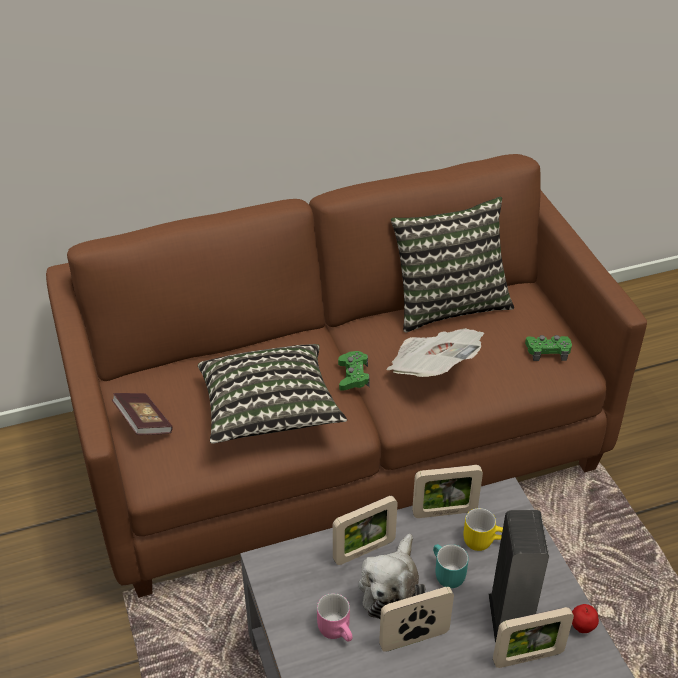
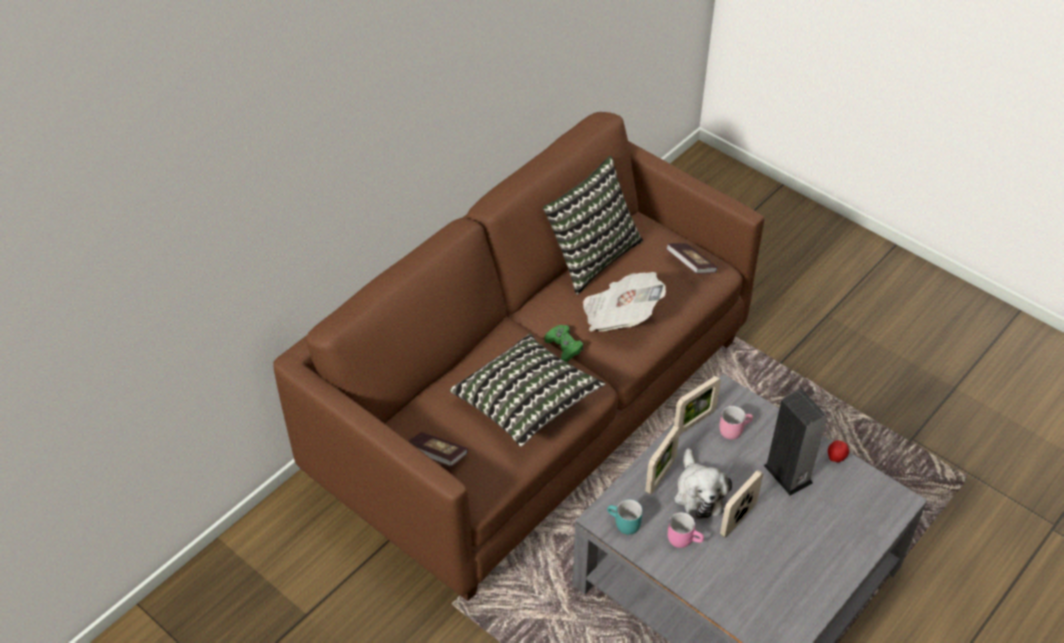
camera: 30 degrees left, 5 degrees up
(445, 574) = (726, 465): turquoise mug -> turquoise mug (623, 525)
(482, 539) = (733, 429): yellow mug -> pink mug
(527, 657) = (816, 495): picture frame -> none
(547, 351) = (690, 266): green game controller -> book

